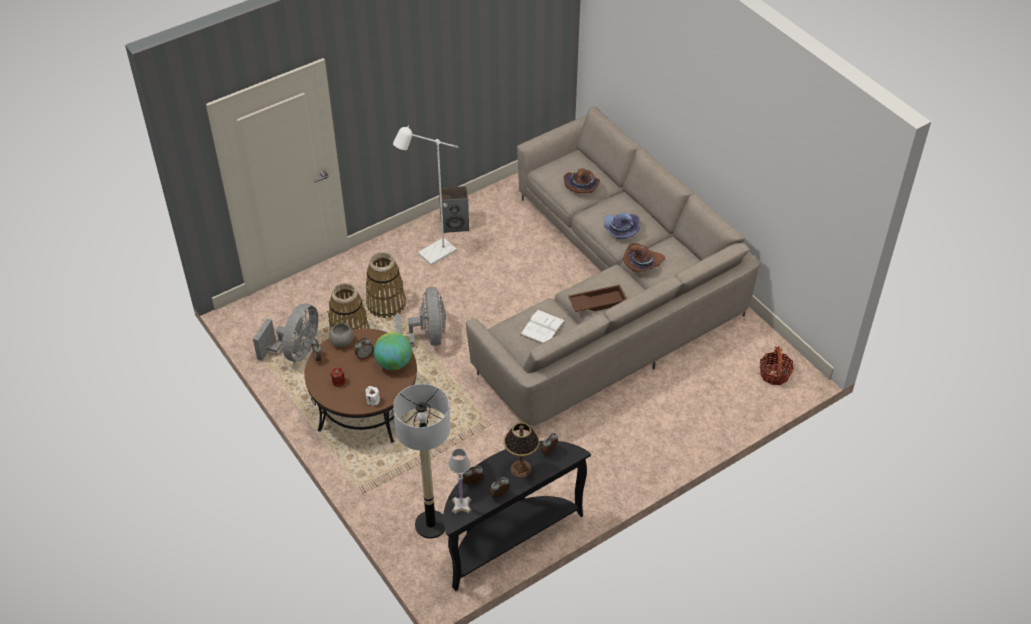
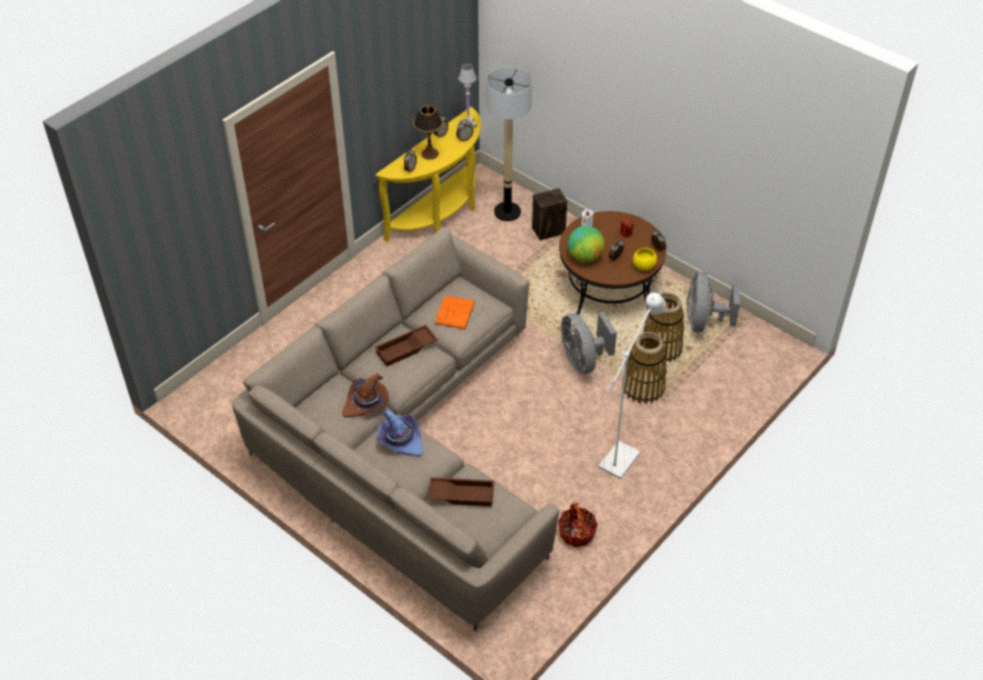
camera: 165 degrees right, 0 degrees up
(341, 341) = (644, 266): grey bowl -> yellow bowl
(455, 225) = (615, 502): speaker -> speaker (548, 231)
(508, 538) = (441, 215): black console table -> yellow console table
(543, 327) = (455, 312): white book -> orange book
(582, 186) = (462, 494): brown hat -> brown tray
(774, 374) = (216, 394): basket -> basket (576, 533)

